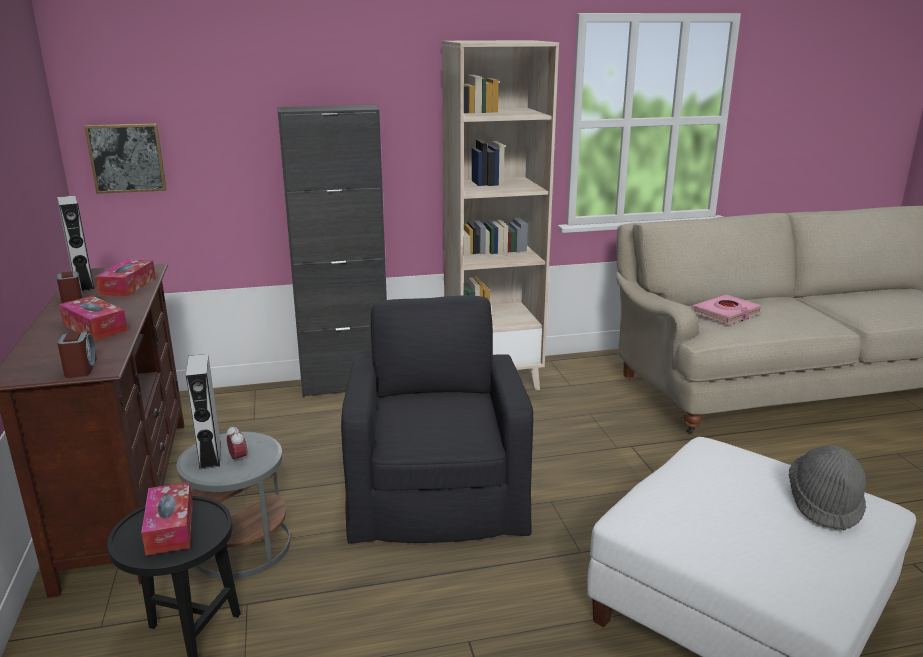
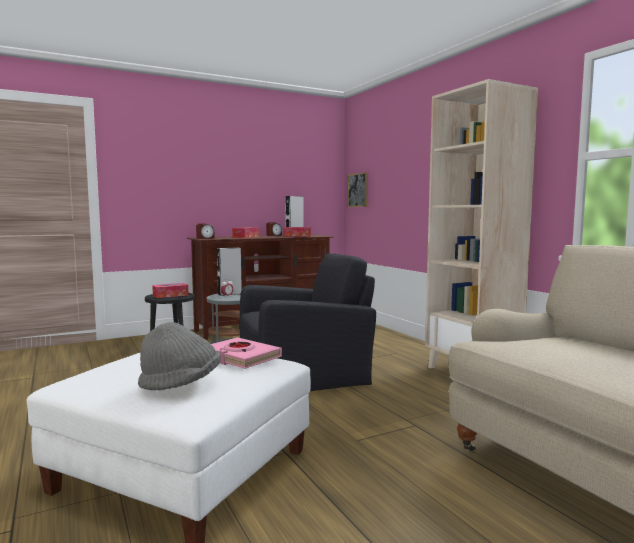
camera: 75 degrees right, 15 degrees down
(345, 384) = (408, 341): black cabinet -> none
(726, 314) = (561, 343): pink book -> pink book (241, 358)

